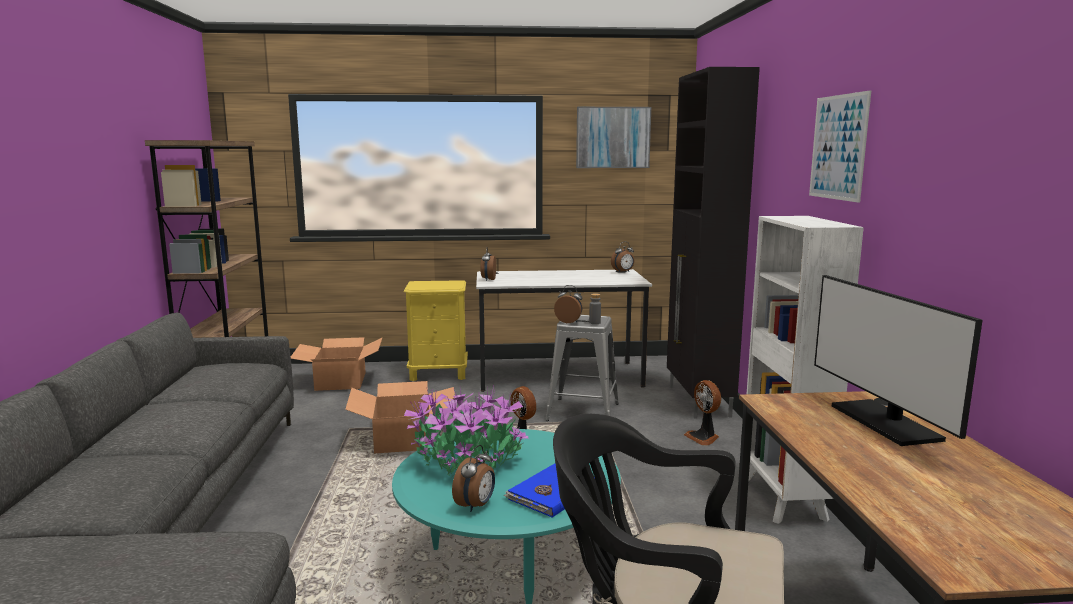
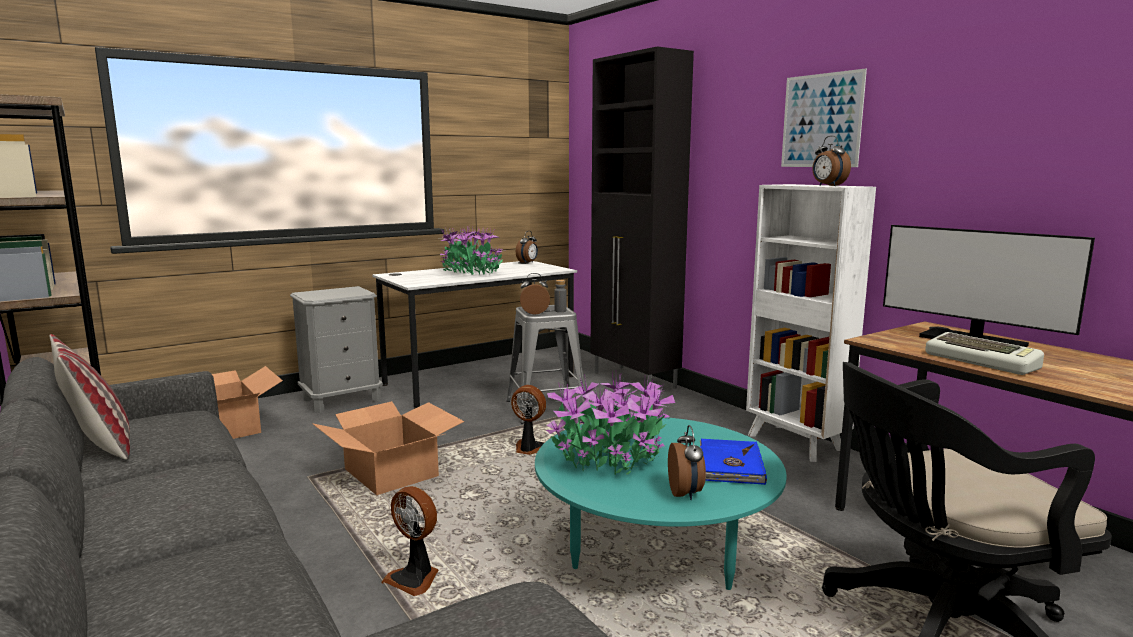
camera: 30 degrees left, 0 degrees up
(189, 377) = (99, 445): none -> pillow
(438, 373) = (342, 400): yellow nightstand -> grey nightstand
(488, 279) = (405, 280): alarm clock -> alarm clock (828, 186)
(554, 277) = (471, 272): none -> potted plant
(613, 137) = (498, 122): picture -> none
(703, 437) = (676, 409): fan -> fan (414, 579)
(834, 446) = (983, 361): none -> keyboard

